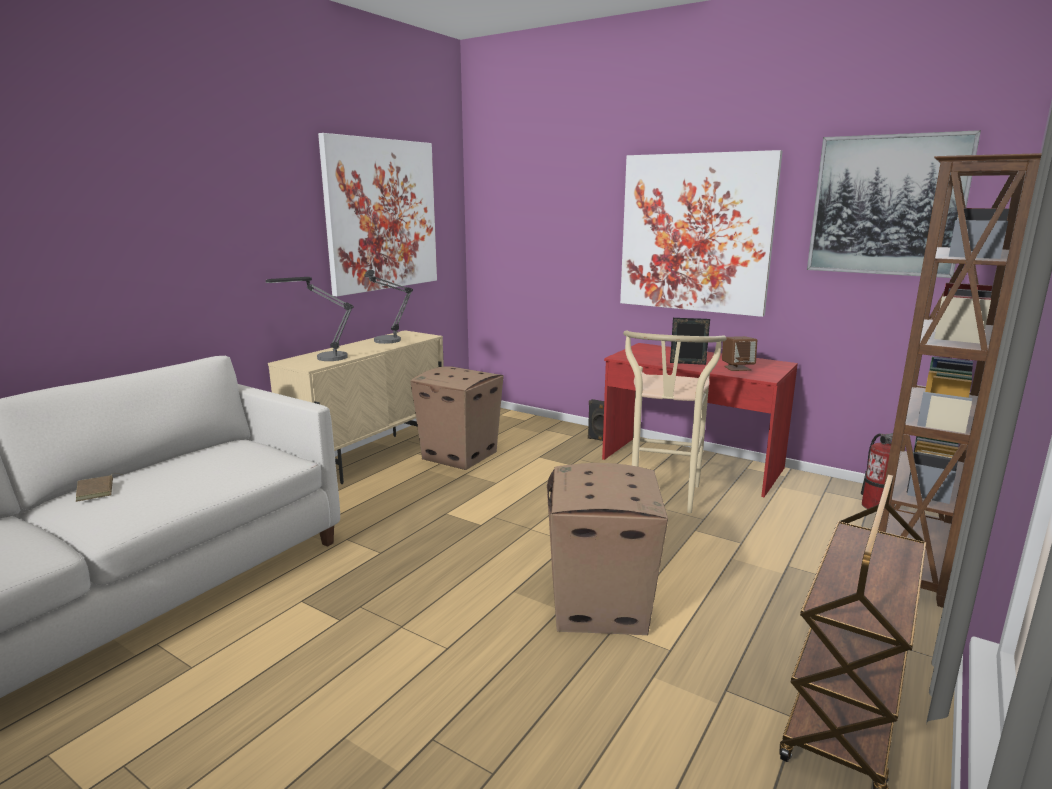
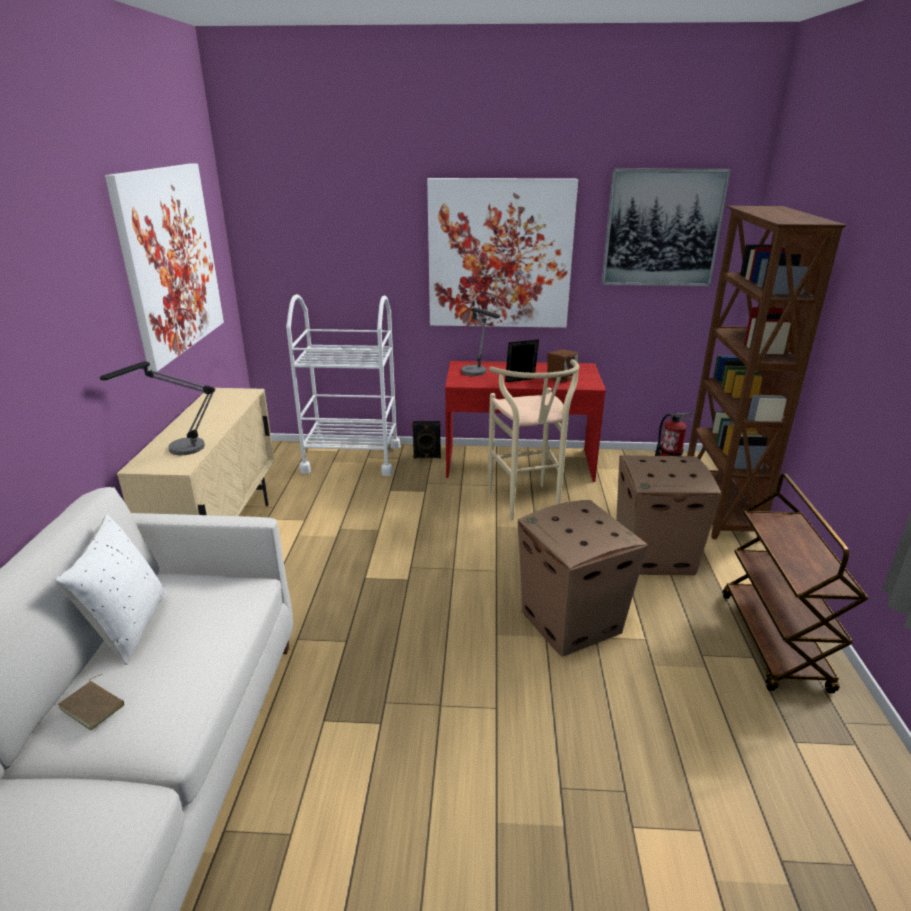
camera: 30 degrees left, 10 degrees up
(180, 458) = (128, 627): none -> white pillow
(385, 342) = (215, 411): table lamp -> table lamp (477, 374)
(460, 455) = (314, 509): cardboard box -> cardboard box (655, 555)
(531, 428) = (352, 459): none -> white cart

